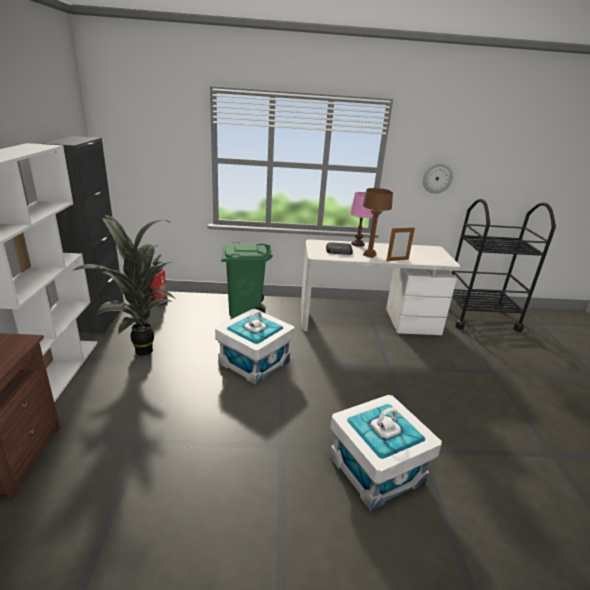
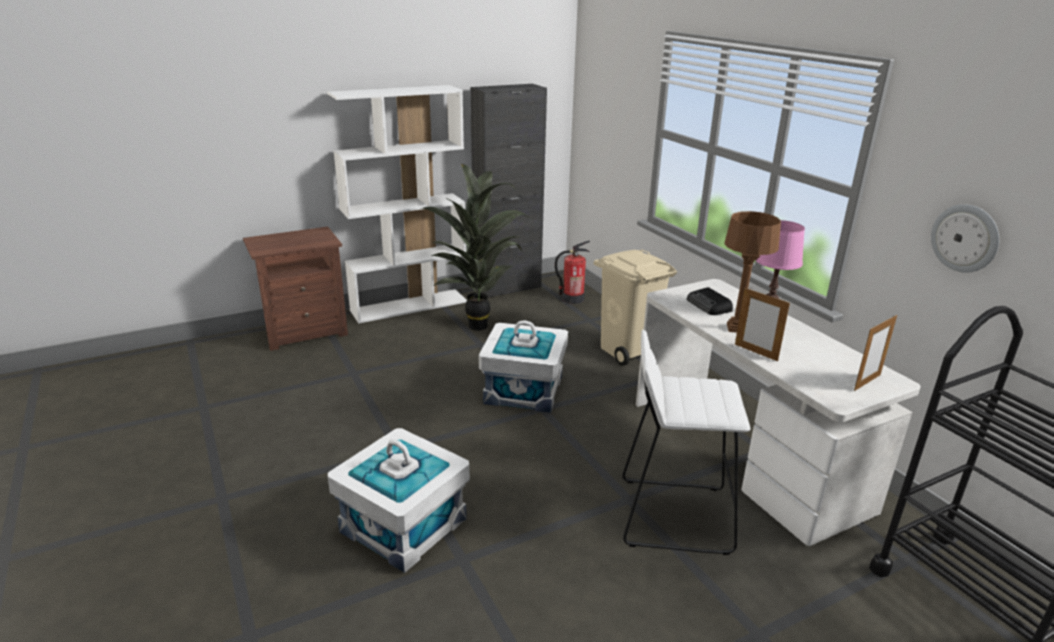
camera: 65 degrees right, 0 degrees up
(245, 309) = (628, 349): green trash can -> beige trash can
(407, 359) = (673, 514): none -> white stool
(435, 252) = (867, 382): none -> picture frame

